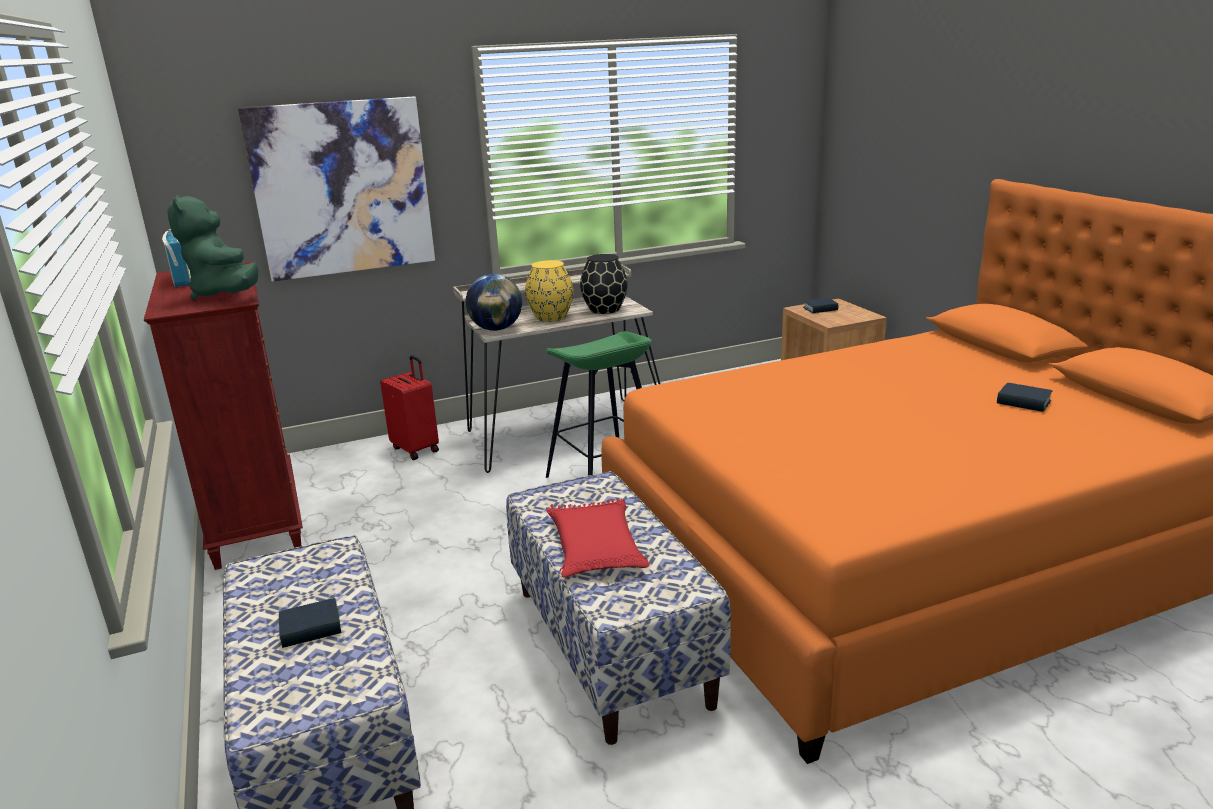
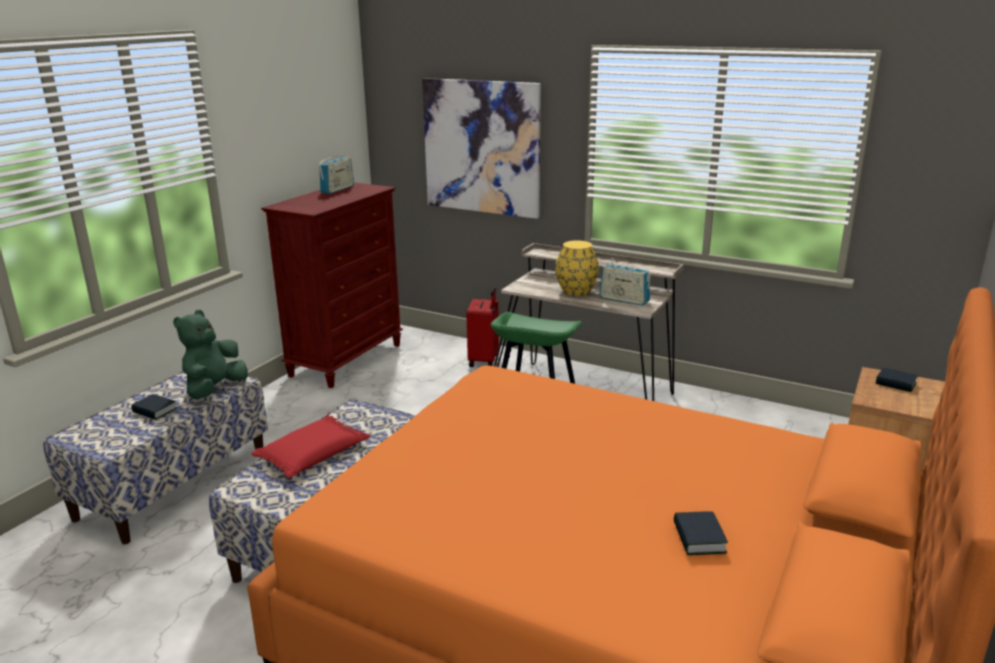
camera: 50 degrees right, 0 degrees up
(225, 295) = (320, 205): green plush toy -> green plush toy (214, 390)
(496, 329) = (524, 286): globe -> none
(605, 309) = (624, 300): black vase -> radio

